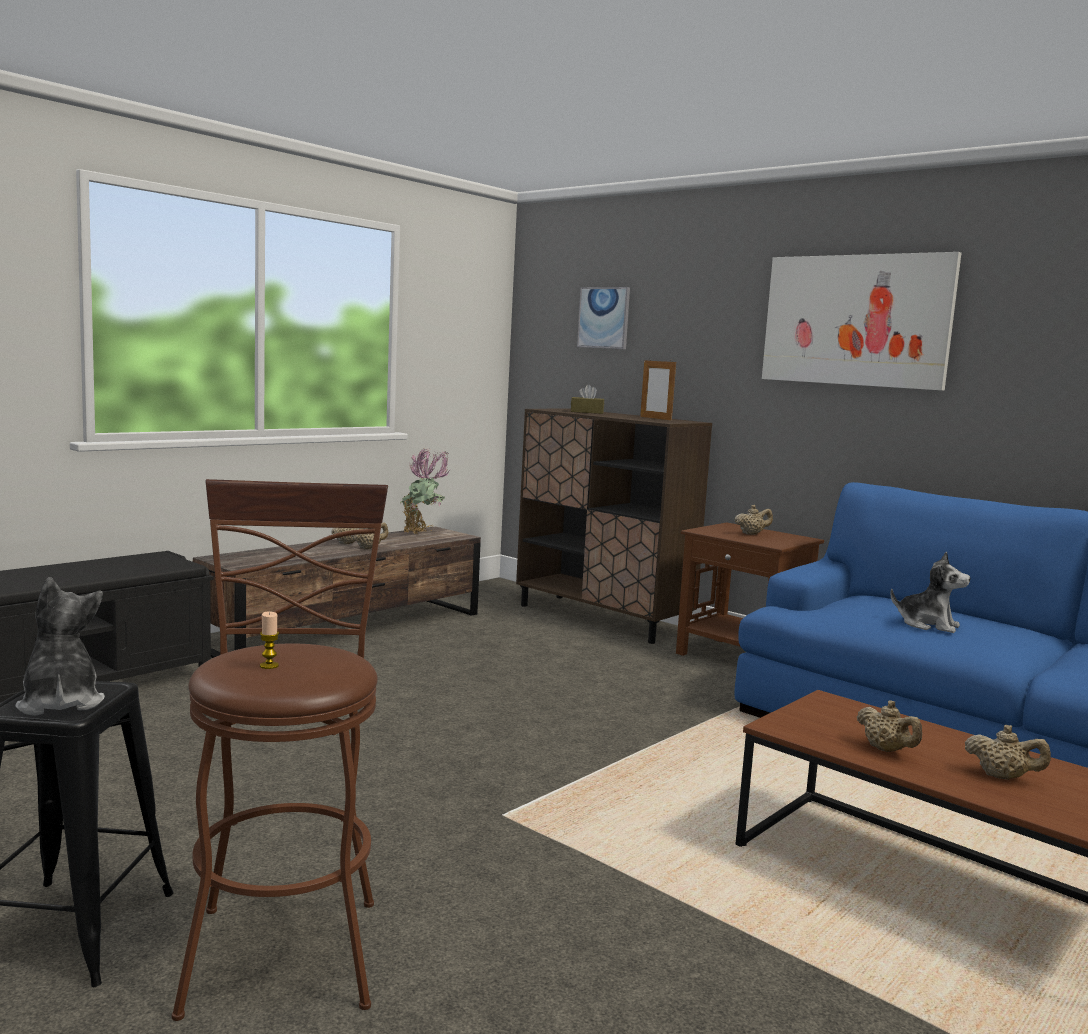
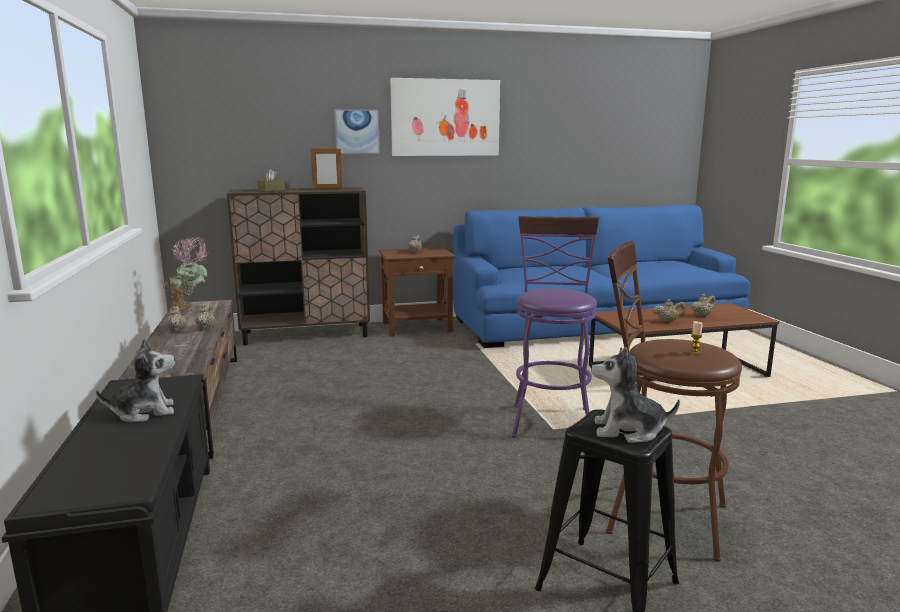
camera: 55 degrees left, 5 degrees up
(539, 807) = (550, 419): none -> purple stool
(604, 318) = (251, 117): picture -> picture (357, 132)
(928, 625) = (558, 273): plush toy -> plush toy (144, 412)

